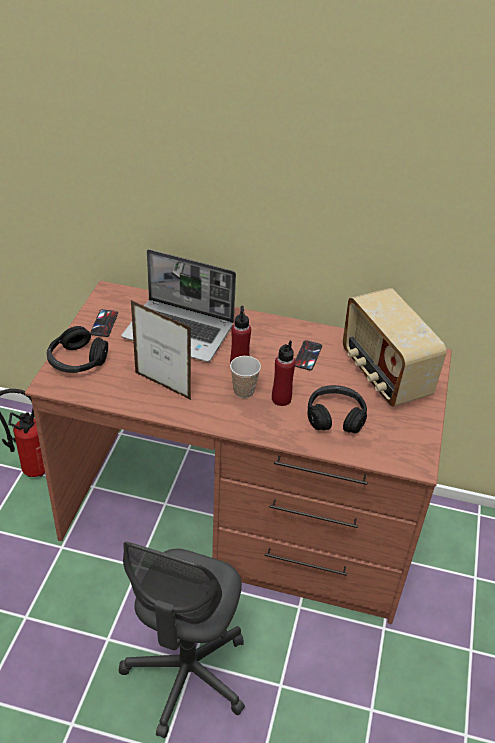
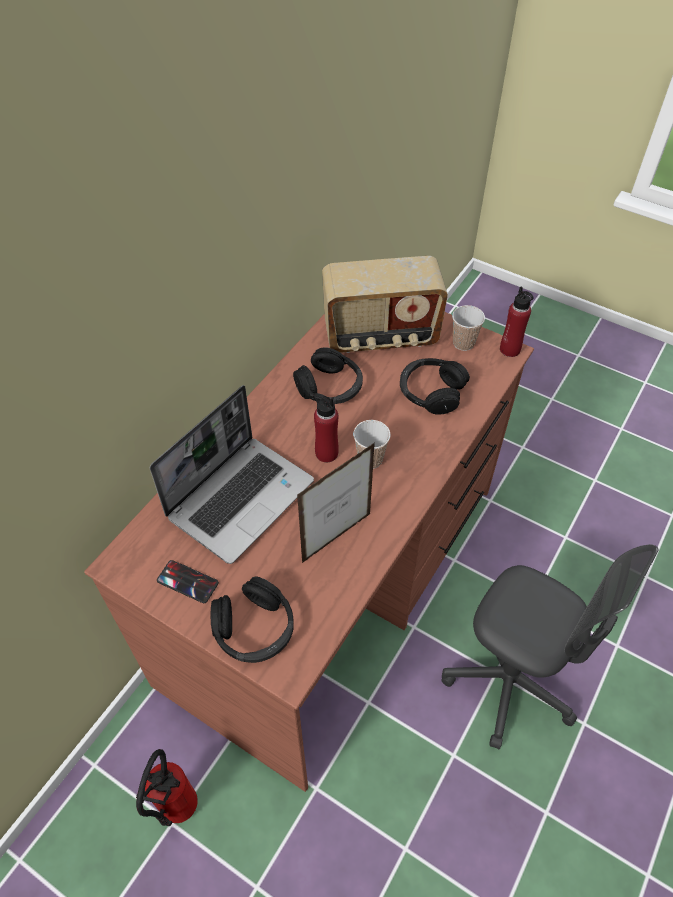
camera: 70 degrees left, 10 degrees up
(281, 399) = (392, 429): red bottle -> red bottle (510, 349)
(307, 355) = (330, 387): phone -> black headphones
(409, 430) = (463, 343): none -> cup

